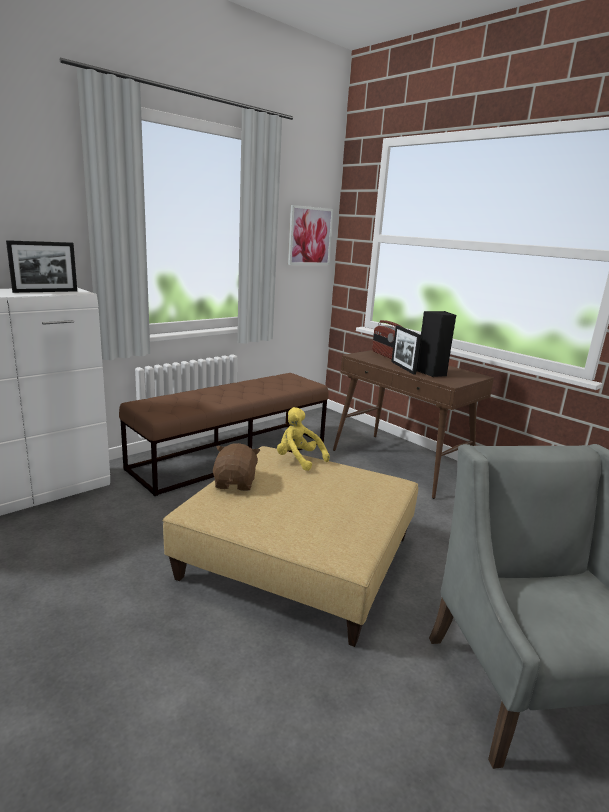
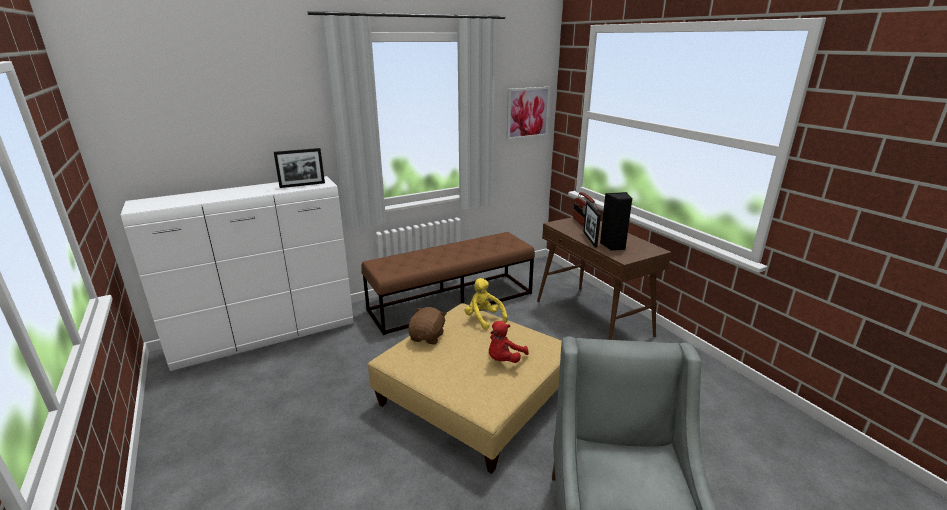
camera: 15 degrees right, 5 degrees up
(344, 501) = (504, 360): none -> red plush toy

